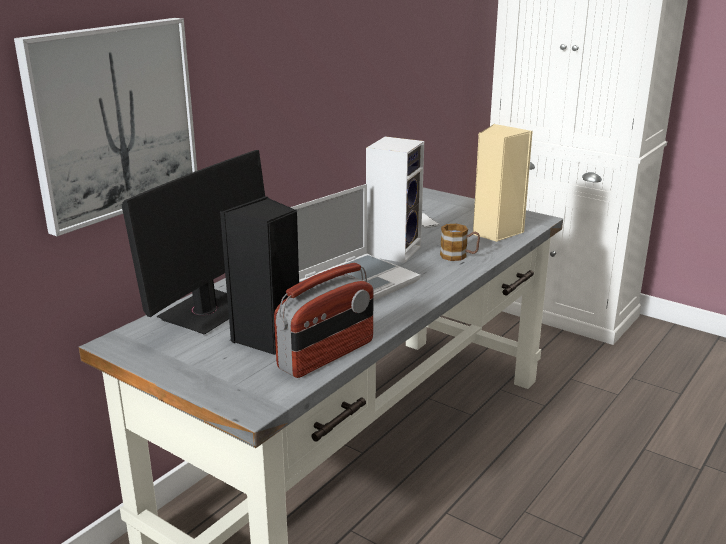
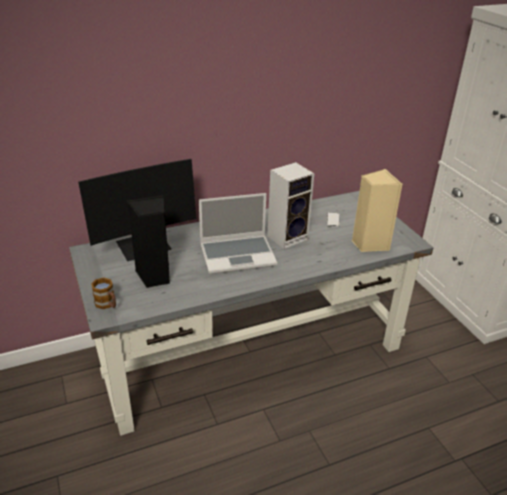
camera: 30 degrees right, 10 degrees up
(113, 121) = (99, 130): picture -> none
(327, 355) = (171, 299): radio -> none
(459, 256) = (323, 255): mug -> mug (107, 304)

